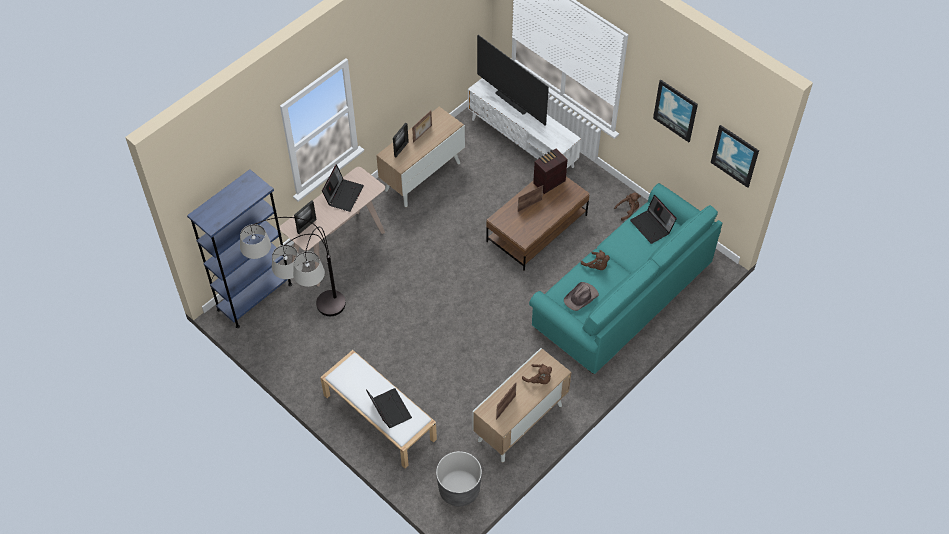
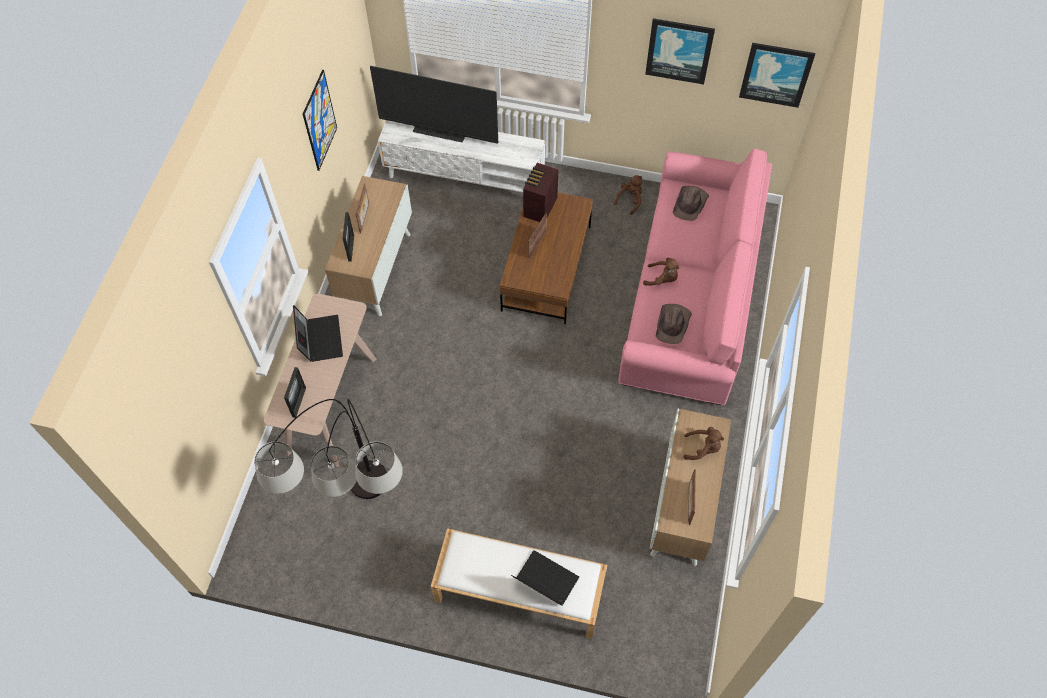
camera: 30 degrees left, 5 degrees up
(254, 297) = (266, 521): blue bookcase -> none
(414, 55) = (319, 121): none -> picture
(459, 489) = (670, 627): grey planter -> none
(623, 295) = (690, 298): turquoise sofa -> pink sofa
(652, 226) = (690, 204): laptop -> brown hat

